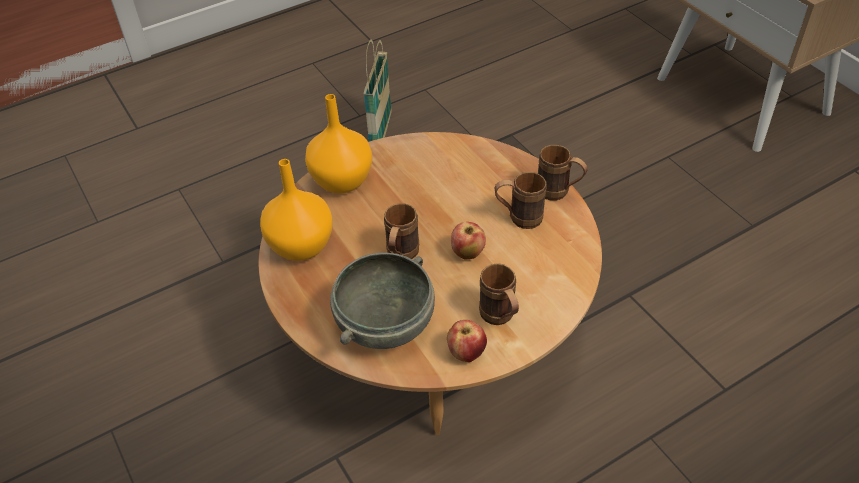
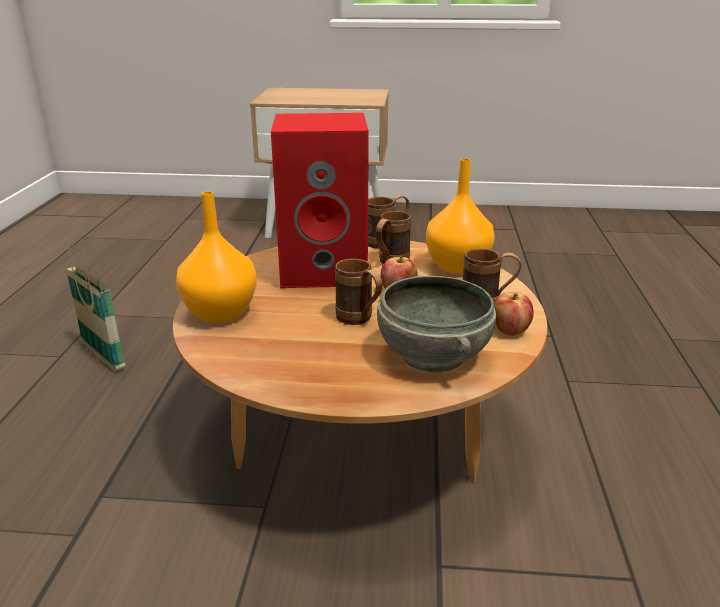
camera: 55 degrees left, 20 degrees down
(301, 245) = (267, 362): orange vase -> orange vase (456, 266)
(464, 190) = (326, 270): none -> red speaker

